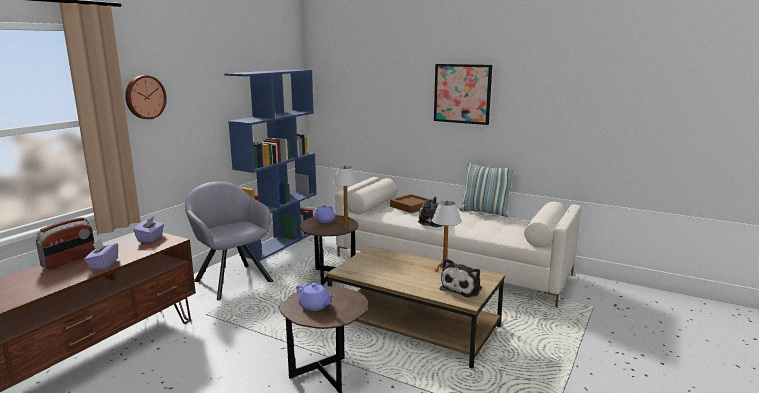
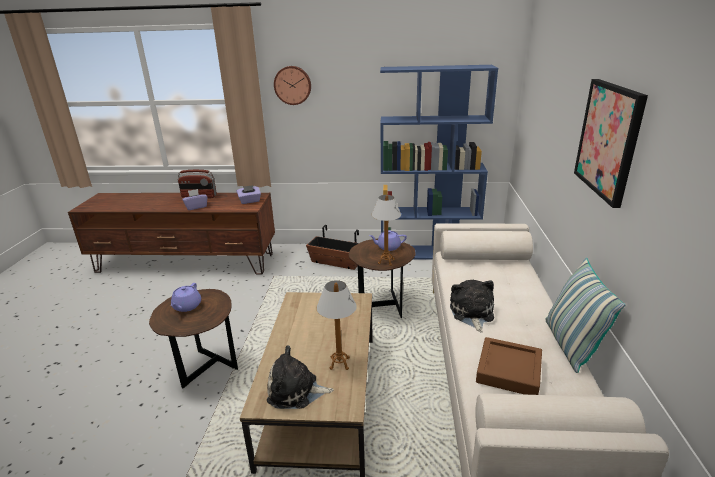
camera: 65 degrees right, 10 degrees up
(231, 279) = (336, 262): grey armchair -> planter
(411, 206) = (506, 280): brown tray -> brown tray (508, 370)

